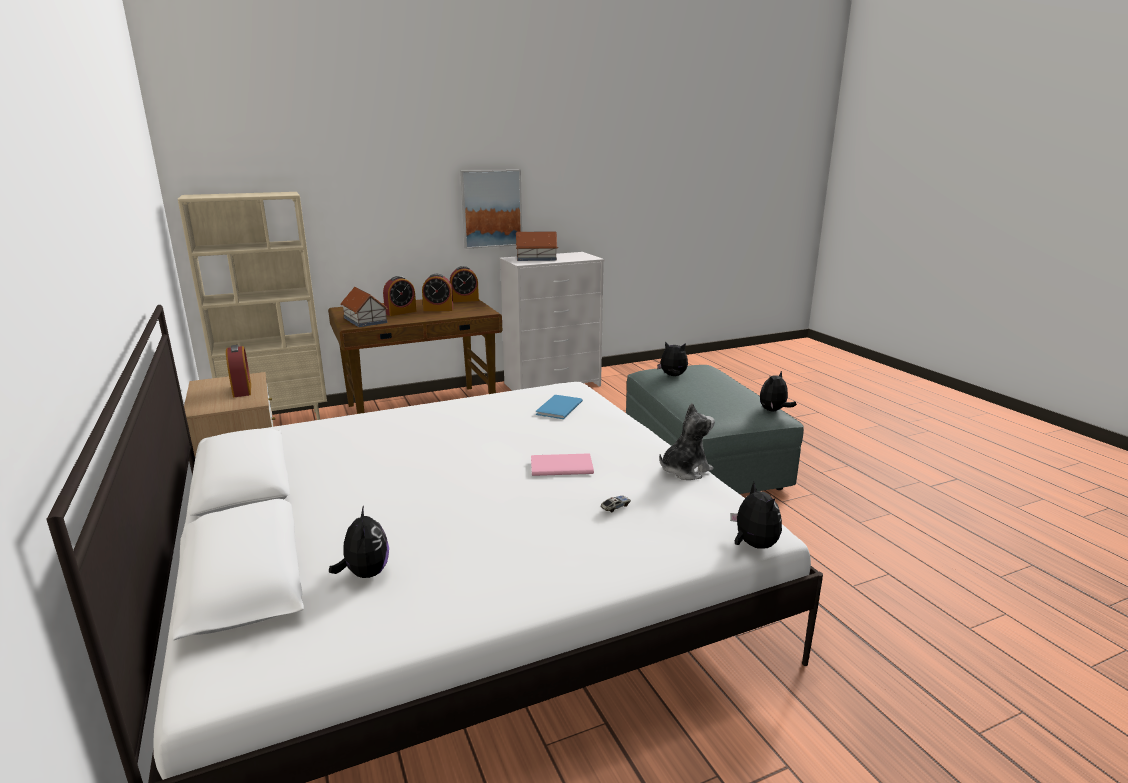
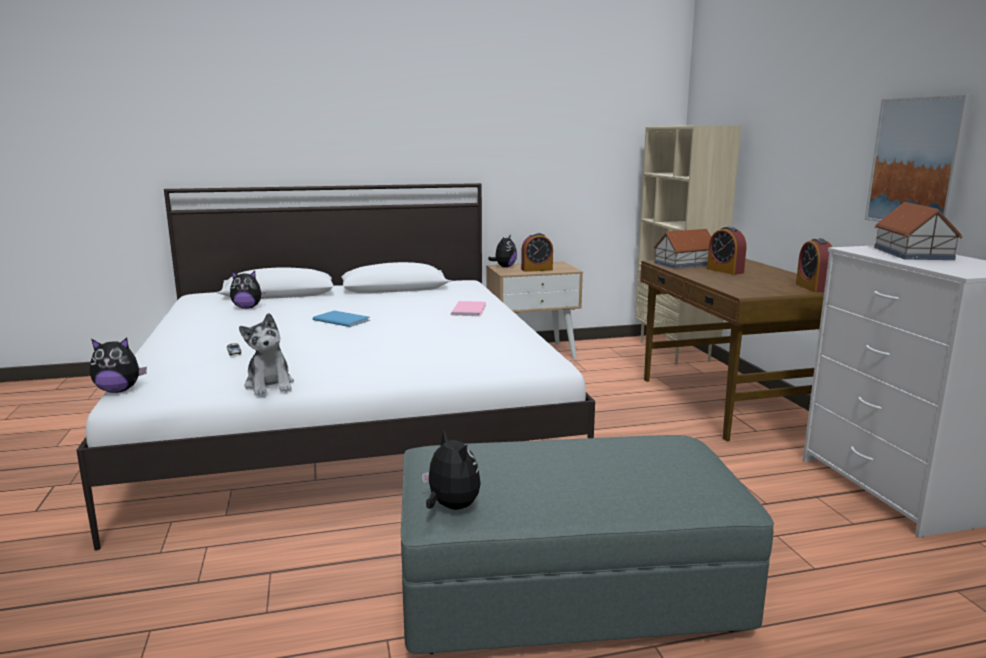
camera: 100 degrees right, 5 degrees down
(438, 309) = (748, 280): alarm clock -> none
(557, 408) = (473, 353): blue book -> blue book (341, 319)
(559, 466) = (331, 345): pink book -> pink book (470, 309)
(673, 376) = (643, 450): plush toy -> plush toy (504, 267)

